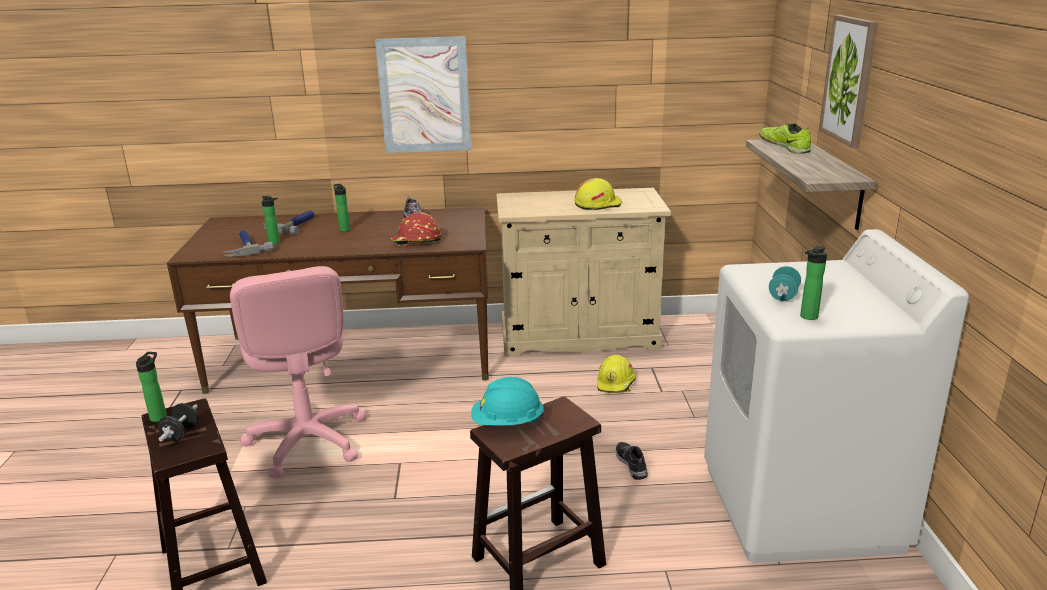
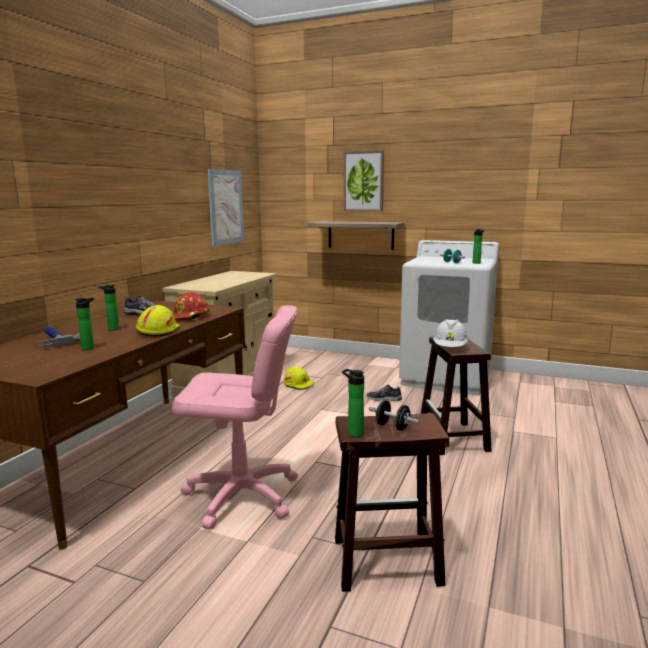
camera: 65 degrees left, 10 degrees down
(245, 247) = (73, 357): hammer -> none
(424, 95) = (114, 208): picture -> picture (226, 207)
(507, 423) = (450, 348): turquoise hard hat -> white hard hat
(597, 204) = (237, 278): yellow hard hat -> yellow hard hat (158, 331)
(784, 146) = (331, 222): shoe -> none

